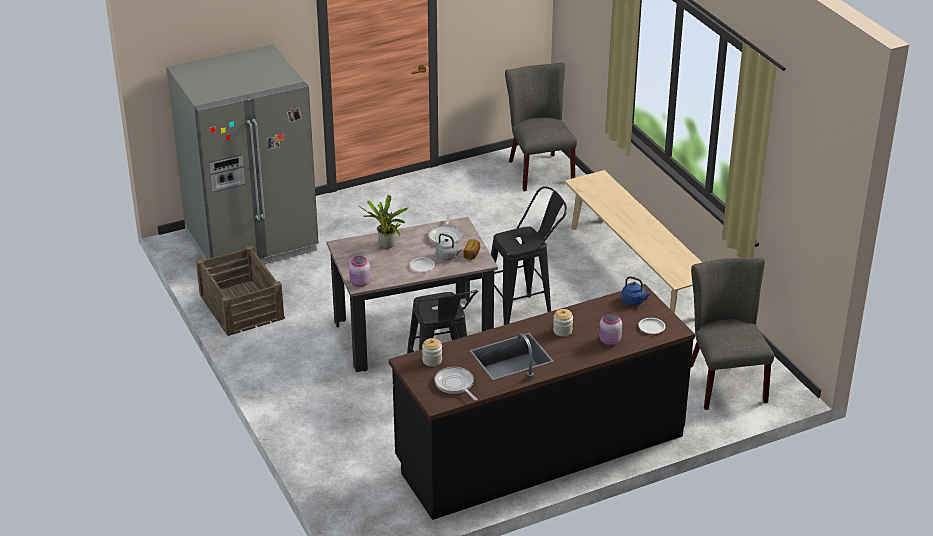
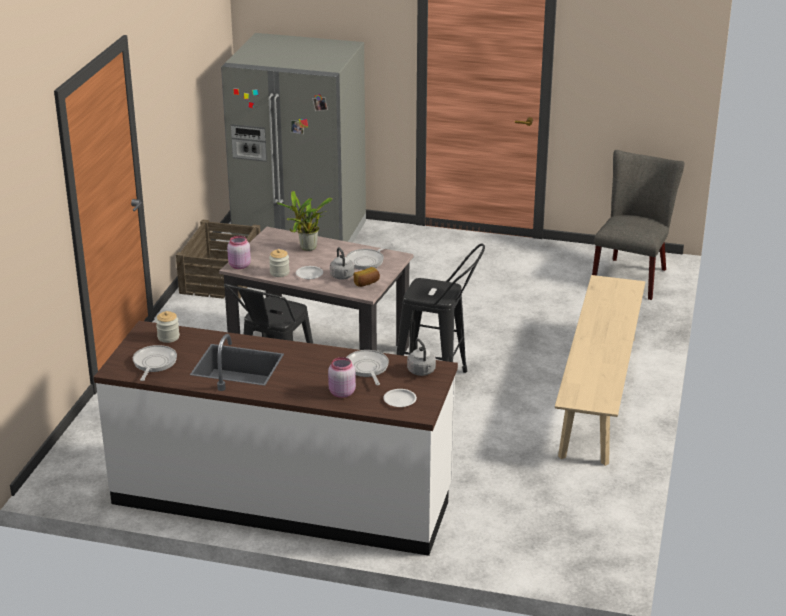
camera: 40 degrees right, 5 degrees down
(539, 449) = (283, 497): black counter -> white counter
(562, 331) = (314, 365): jar -> jar (279, 273)
(598, 316) = (367, 368): none -> frying pan
(634, 301) = (422, 372): blue kettle -> grey kettle
(723, 380) = (546, 528): grey chair -> none

